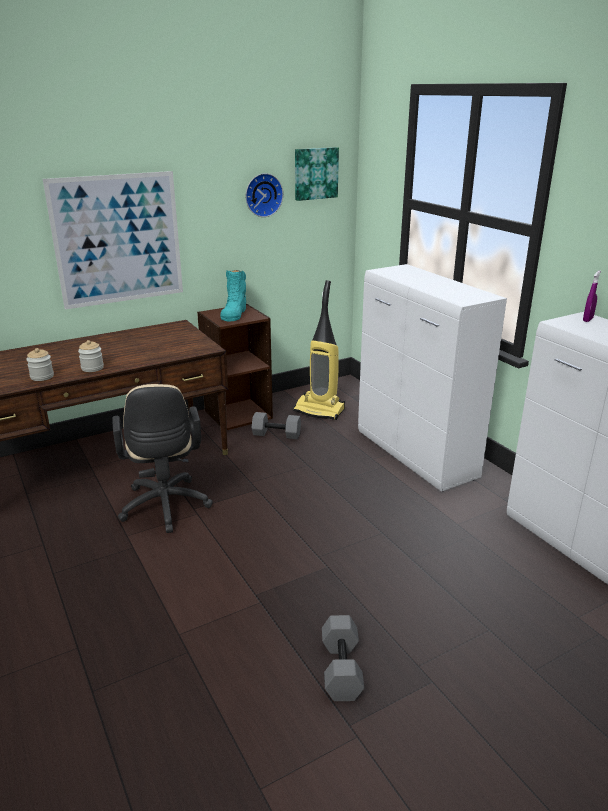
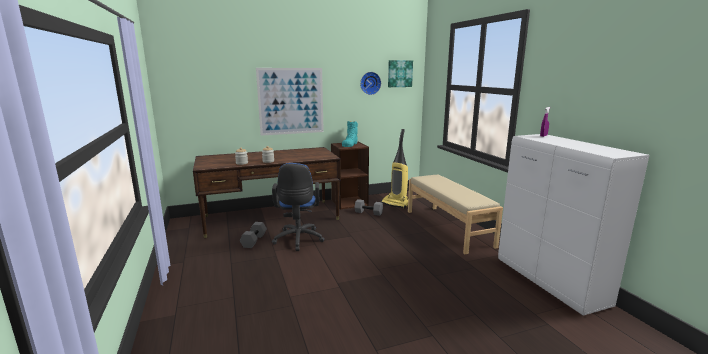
camera: 10 degrees right, 10 degrees down
(165, 508) = (298, 240): beige office chair -> blue office chair
(340, 668) = (377, 322): grey dumbbell -> grey dumbbell (253, 240)
(416, 456) = (448, 228): white cabinet -> beige bench

